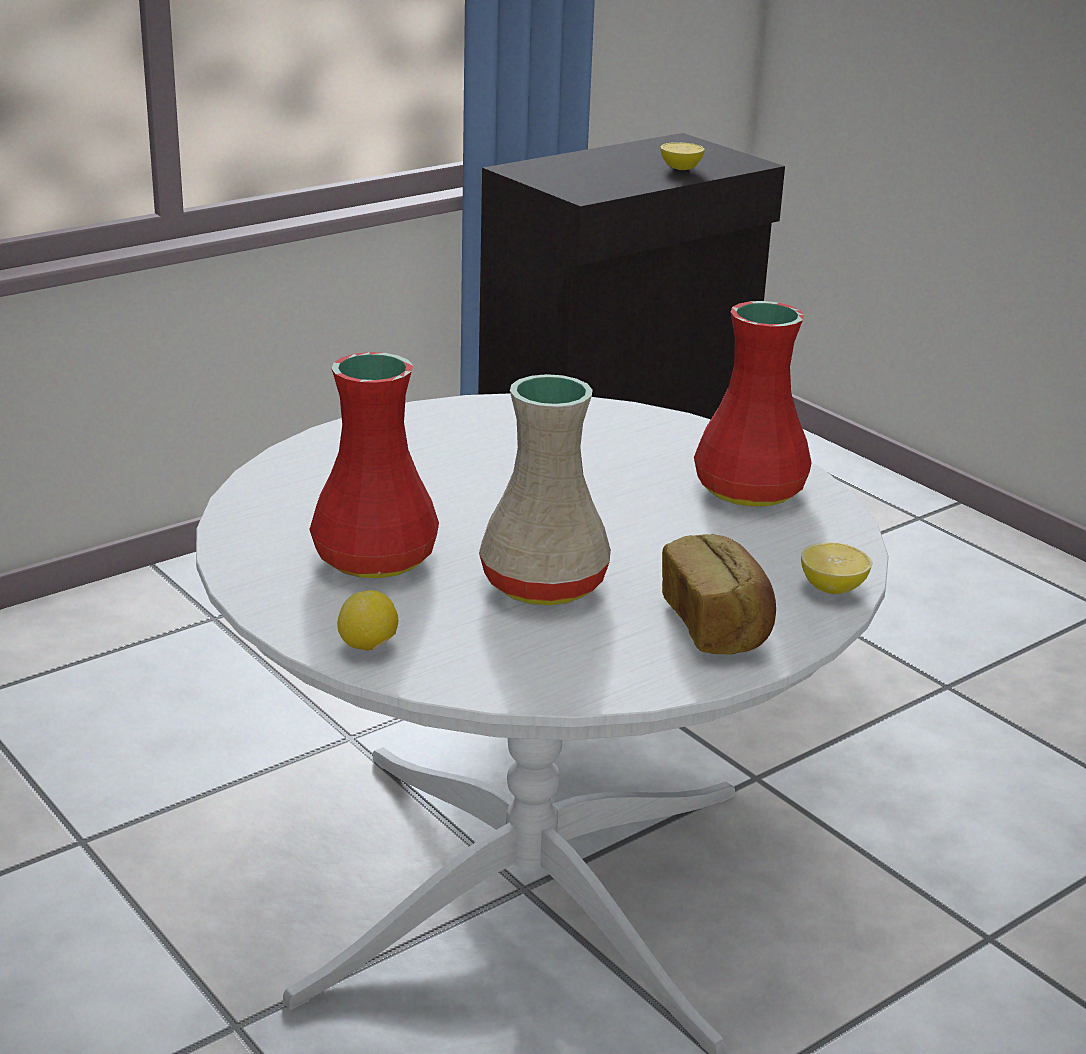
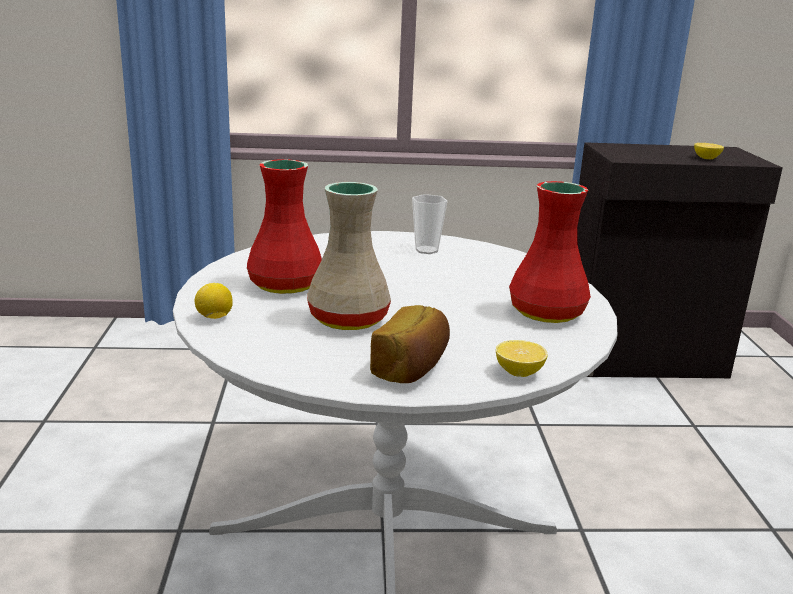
camera: 35 degrees right, 5 degrees down
(468, 433) = (426, 250): none -> cup

